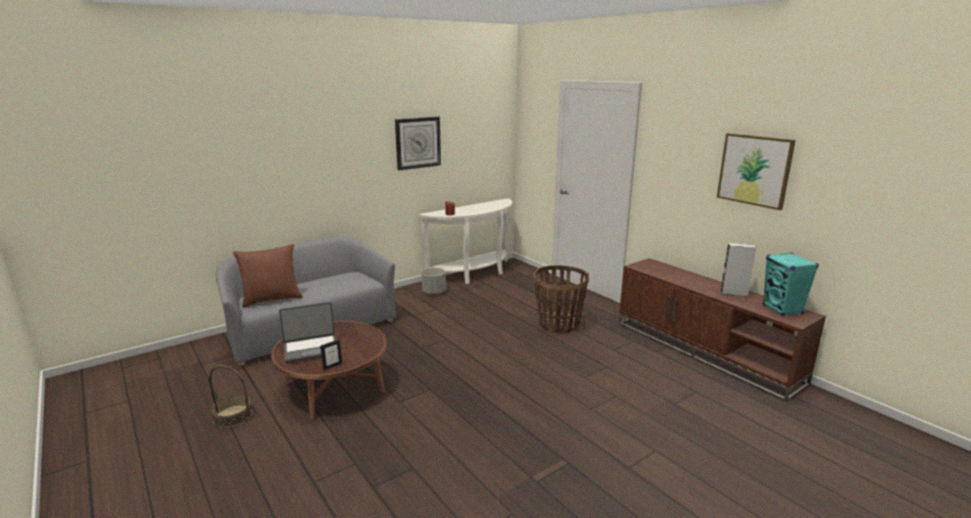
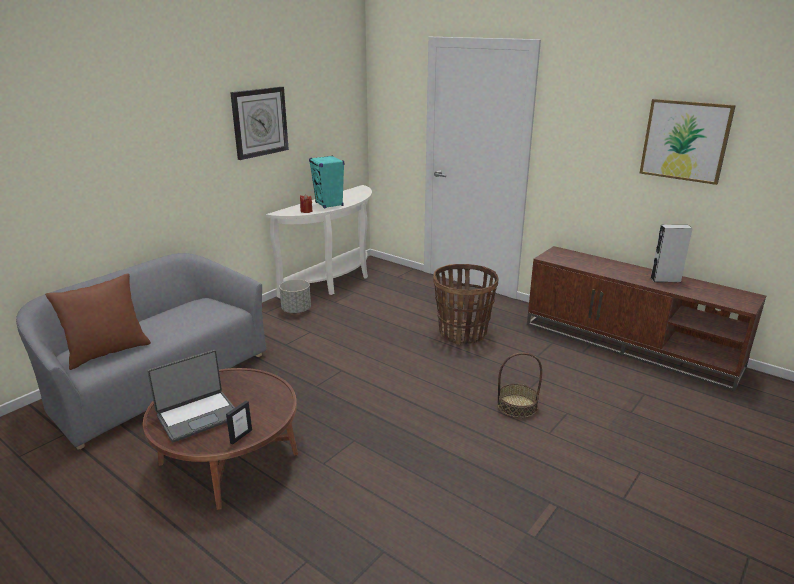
camera: 15 degrees left, 5 degrees up
(233, 416) = (103, 526): basket -> basket (517, 406)
(782, 310) = (723, 293): turquoise speaker -> turquoise speaker (329, 204)

